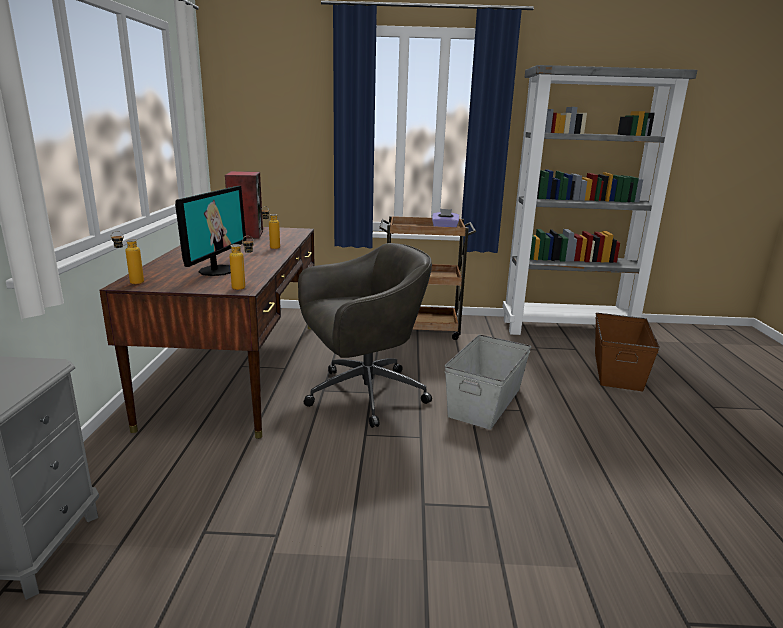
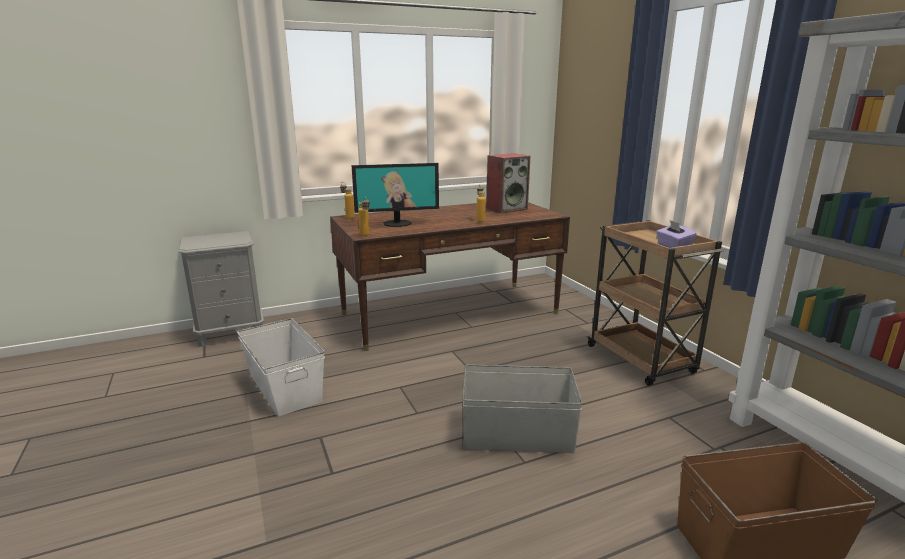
camera: 65 degrees right, 0 degrees up
(288, 513) = (285, 387): none -> white storage box
(362, 395) = (462, 368): grey office chair -> none

